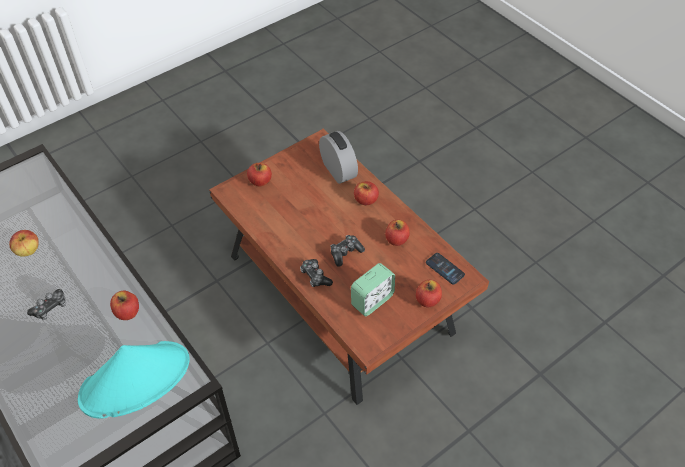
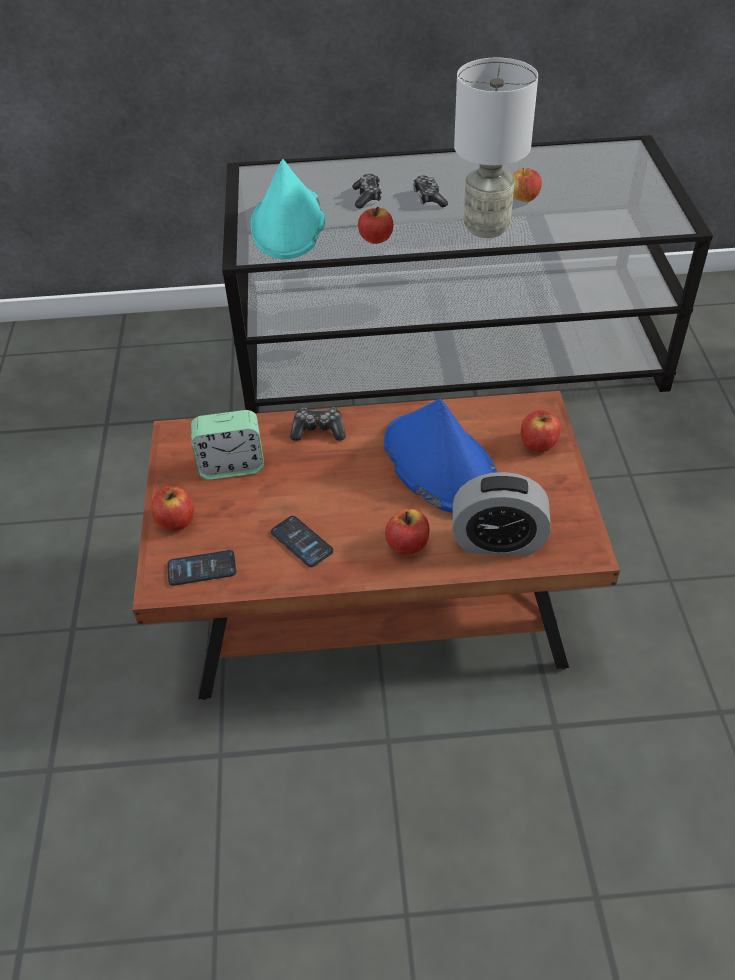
camera: 125 degrees right, 5 degrees down
(81, 254) = (487, 228): none -> grey table lamp
(304, 212) = (439, 465): none -> blue hat
(345, 253) = (329, 476): game controller -> game controller (367, 197)
(372, 300) = (231, 466): alarm clock -> alarm clock turned 90 degrees counterclockwise
(396, 239) = (301, 542): apple -> phone

